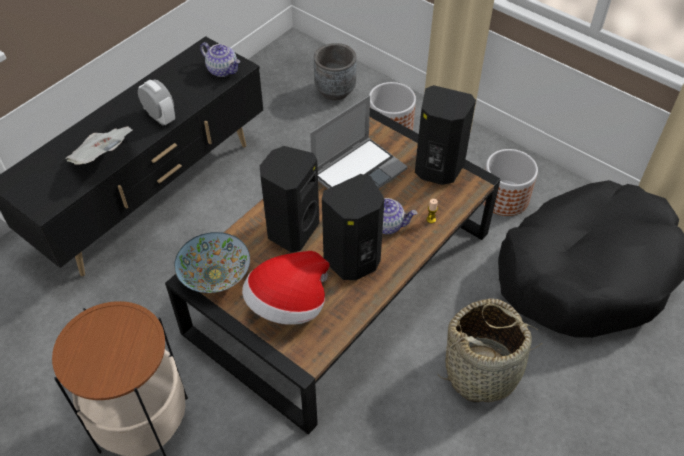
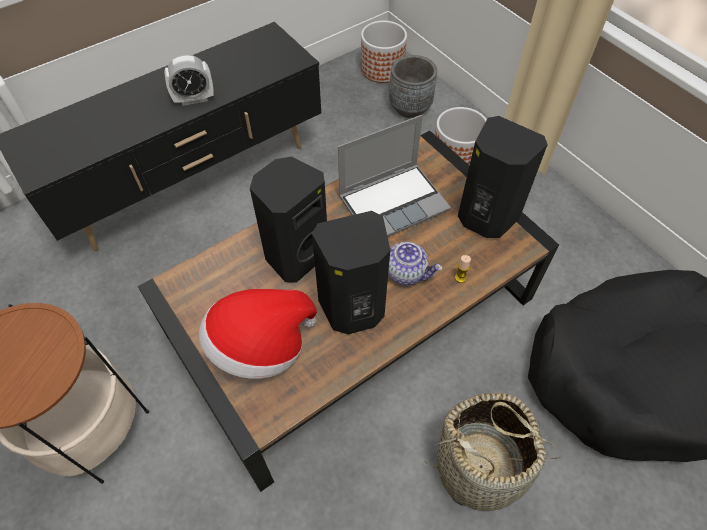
camera: 15 degrees right, 5 degrees up
(103, 157) = (118, 131): newspaper -> none
(160, 117) = (194, 99): alarm clock -> alarm clock turned 105 degrees clockwise
(215, 275) = (193, 290): bowl -> none
(223, 70) = (279, 60): teapot -> none
(504, 198) = (562, 262): planter -> planter (382, 69)

